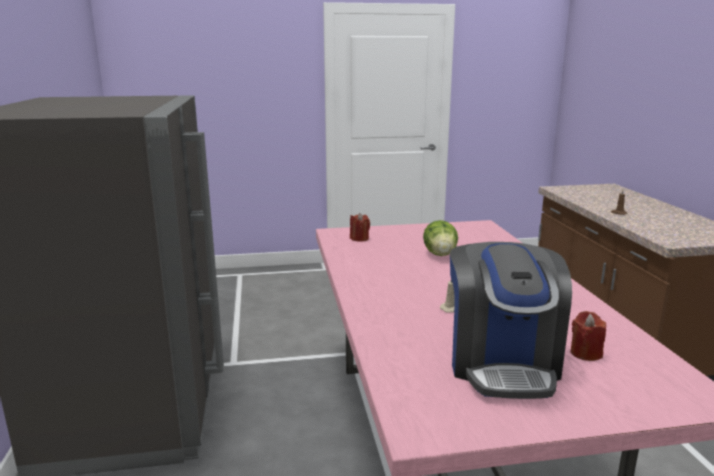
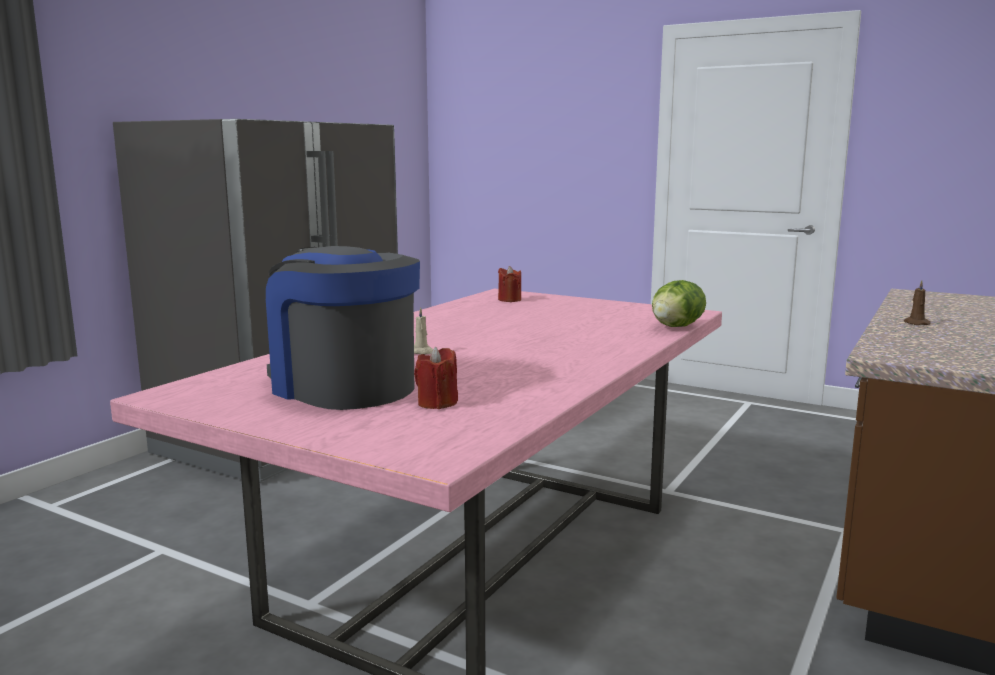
camera: 40 degrees right, 5 degrees down
(440, 254) = (550, 322): lettuce -> lettuce (676, 327)
(502, 363) = (342, 387): coffee machine -> coffee machine turned 90 degrees clockwise

